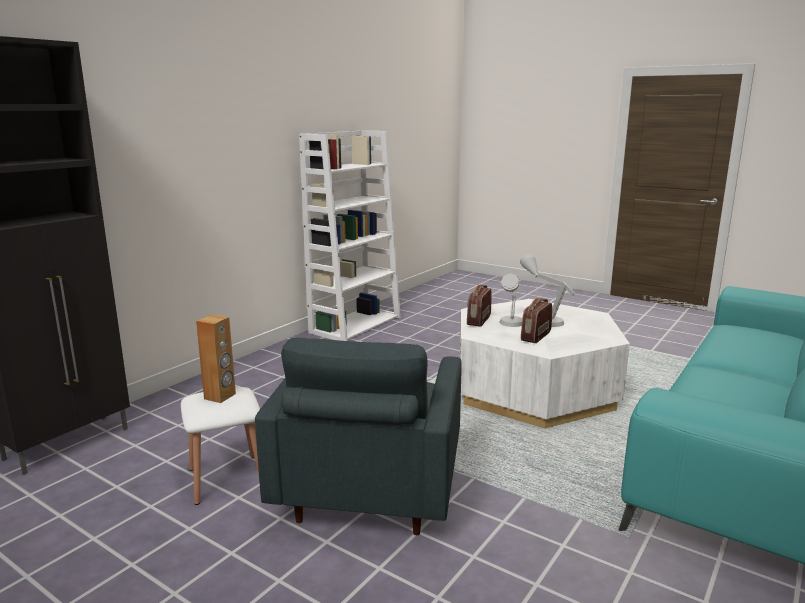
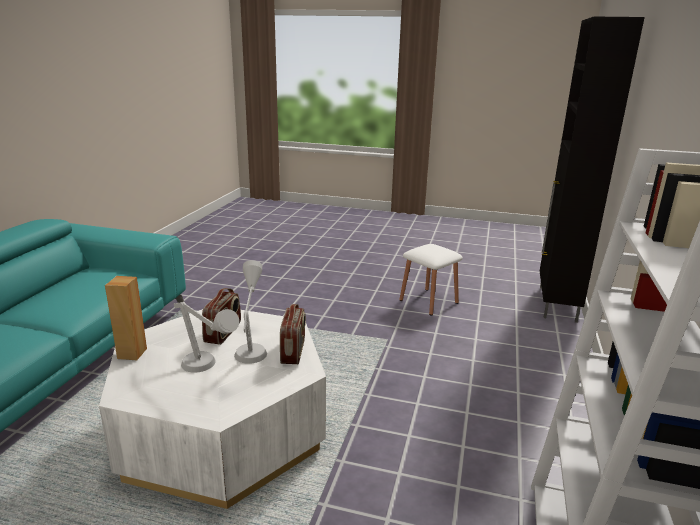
camera: 160 degrees right, 5 degrees up
(220, 396) = (433, 249): brown speaker -> brown speaker (131, 353)
(368, 491) = (339, 307): grey armchair -> none

